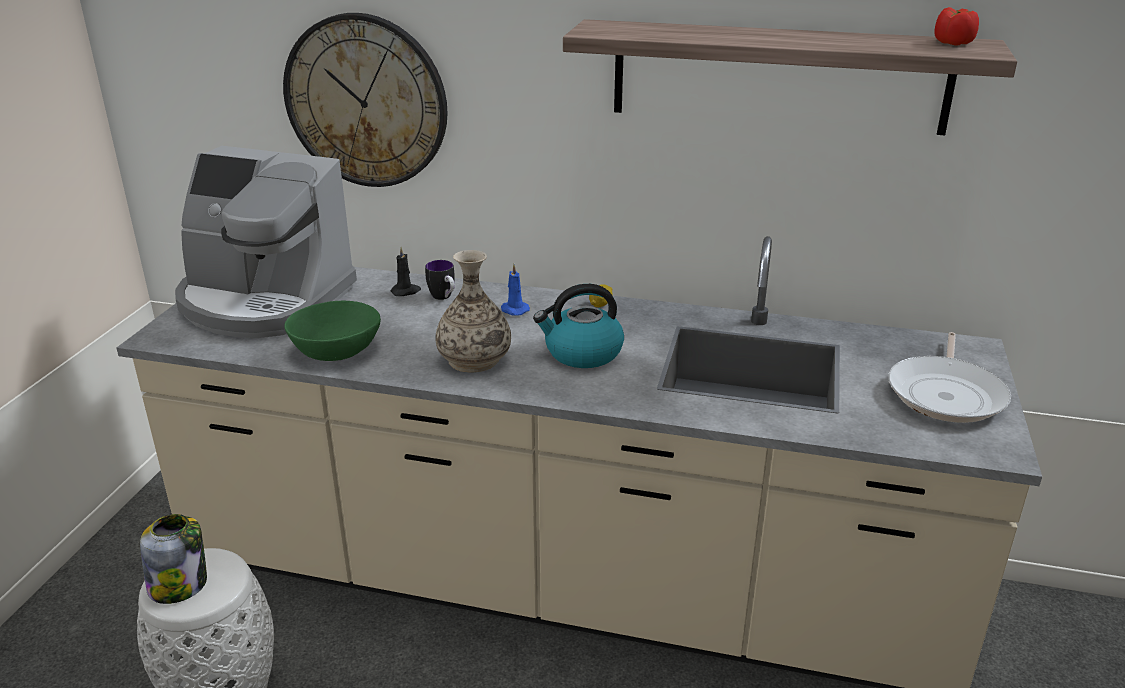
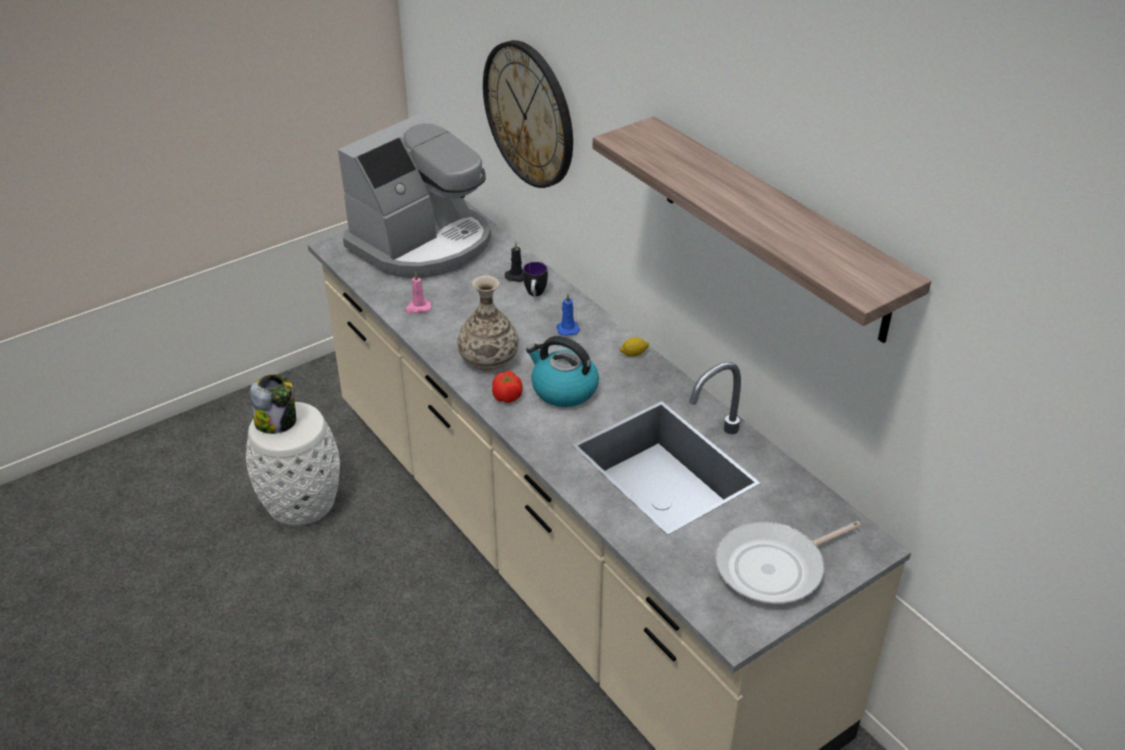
camera: 40 degrees right, 10 degrees up
(264, 301) = (423, 244): coffee machine -> coffee machine turned 105 degrees counterclockwise
(336, 350) = (417, 308): green bowl -> pink candle
(952, 43) = (869, 267): tomato -> tomato (507, 396)

